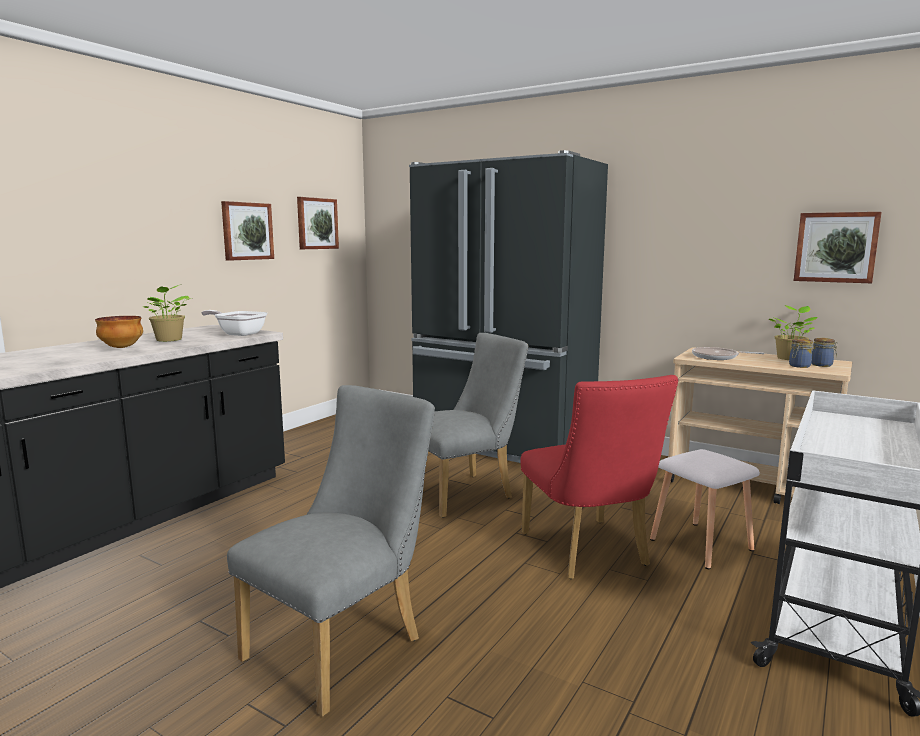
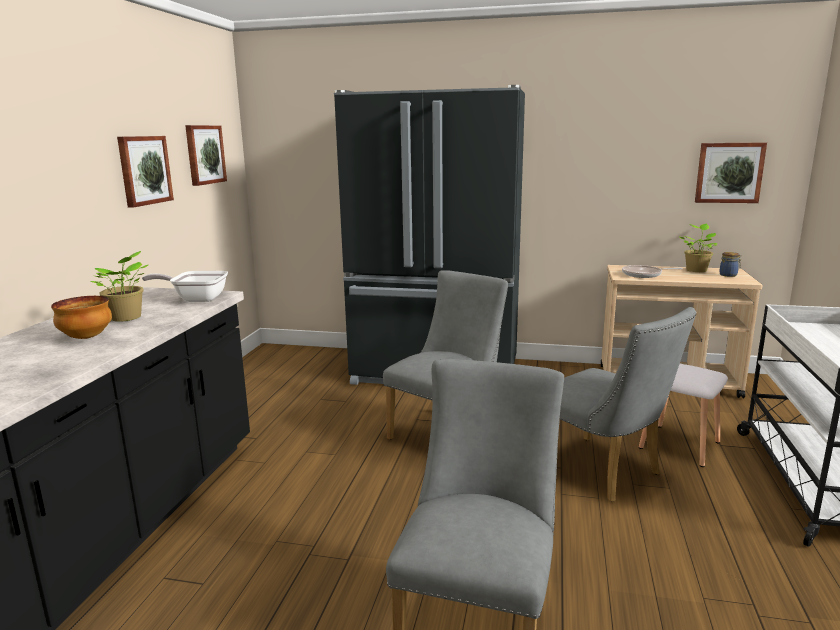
camera: 20 degrees left, 5 degrees up
(589, 553) = (604, 472): red chair -> grey chair
(799, 366) = (715, 278): jar -> none

